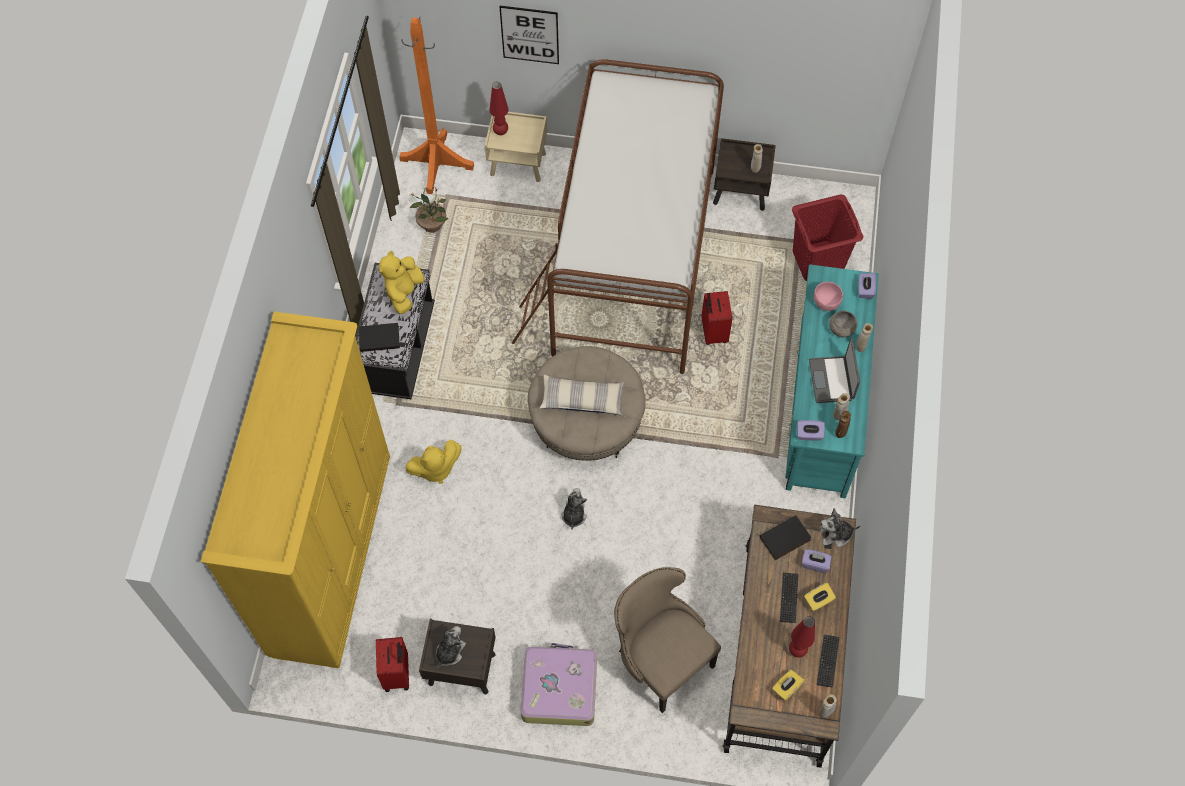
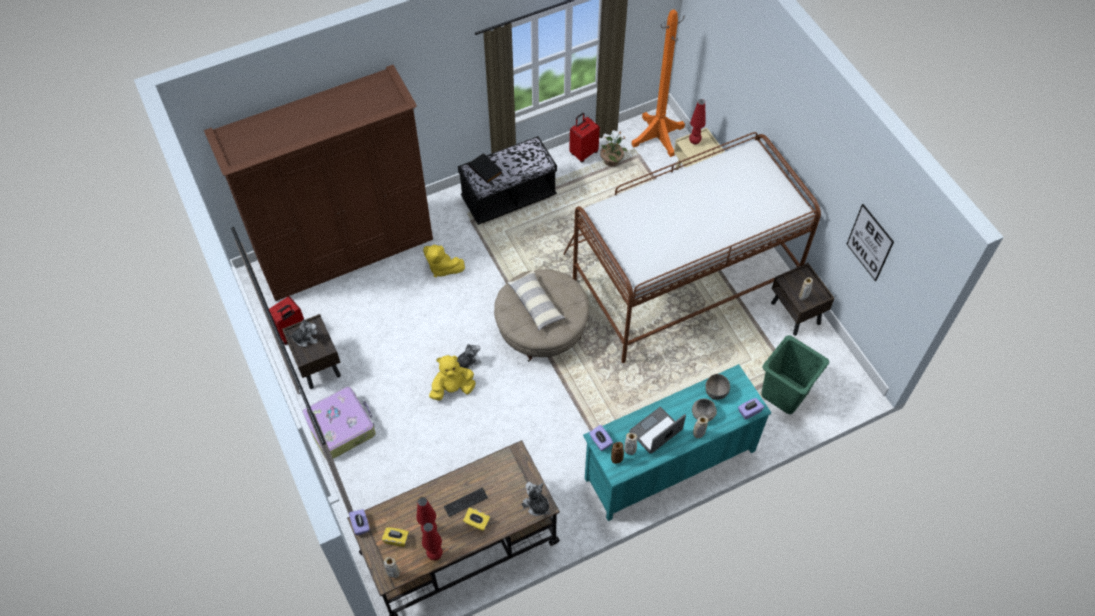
camera: 55 degrees right, 5 degrees down
(331, 552) = (347, 250): yellow wardrobe -> brown wardrobe
(404, 292) = (528, 162): yellow plush toy -> yellow plush toy (452, 388)
(530, 34) = (741, 85): picture -> picture (870, 242)
(660, 658) = (402, 474): beige chair -> none
(713, 332) = (670, 362): red suitcase -> red suitcase (583, 153)
(785, 539) = (509, 475): black book -> none
(815, 564) = (504, 504): purple tissue box -> purple tissue box (360, 525)
(818, 261) = (784, 394): red laundry basket -> green laundry basket
(826, 303) = (716, 392): pink bowl -> grey bowl
(827, 661) = (435, 555): keyboard -> red table lamp

